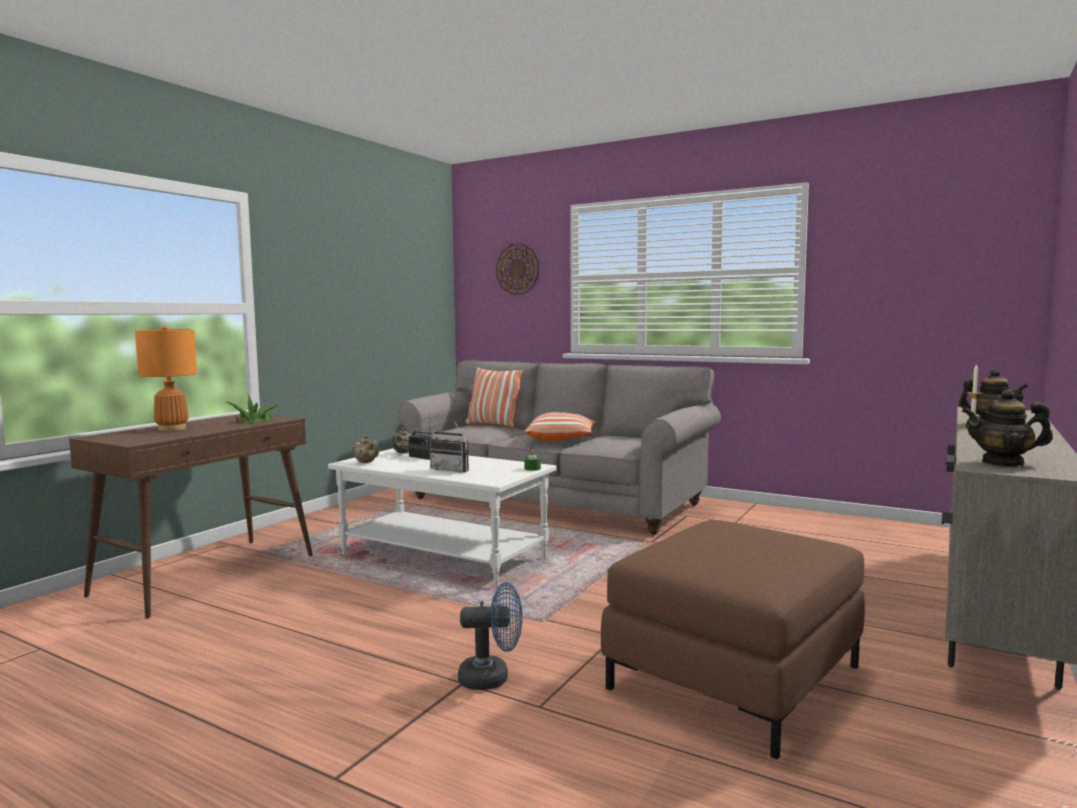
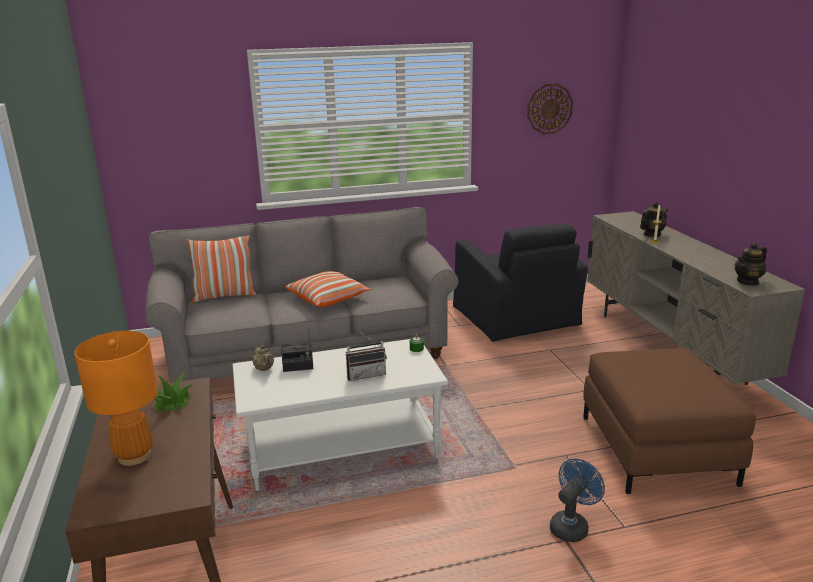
camera: 45 degrees left, 15 degrees up
(366, 462) = (270, 396): beige teapot -> none
(518, 269) = (186, 119): wall clock -> wall clock (549, 109)
(820, 533) = (516, 316): none -> black armchair

